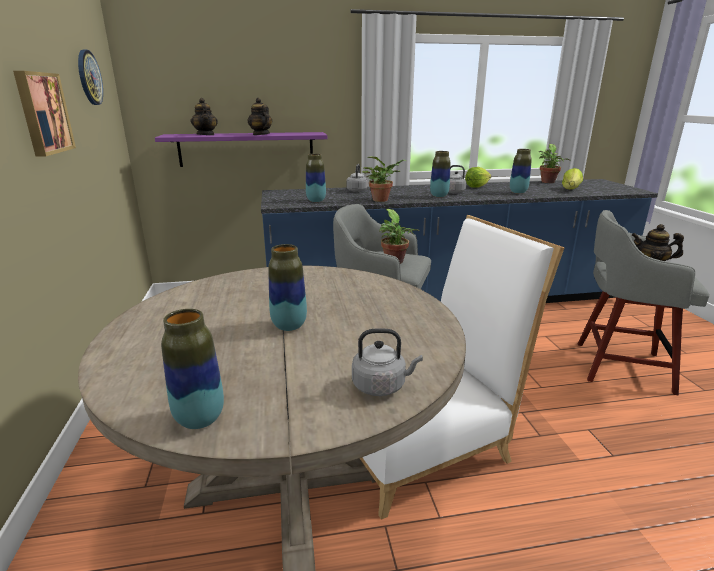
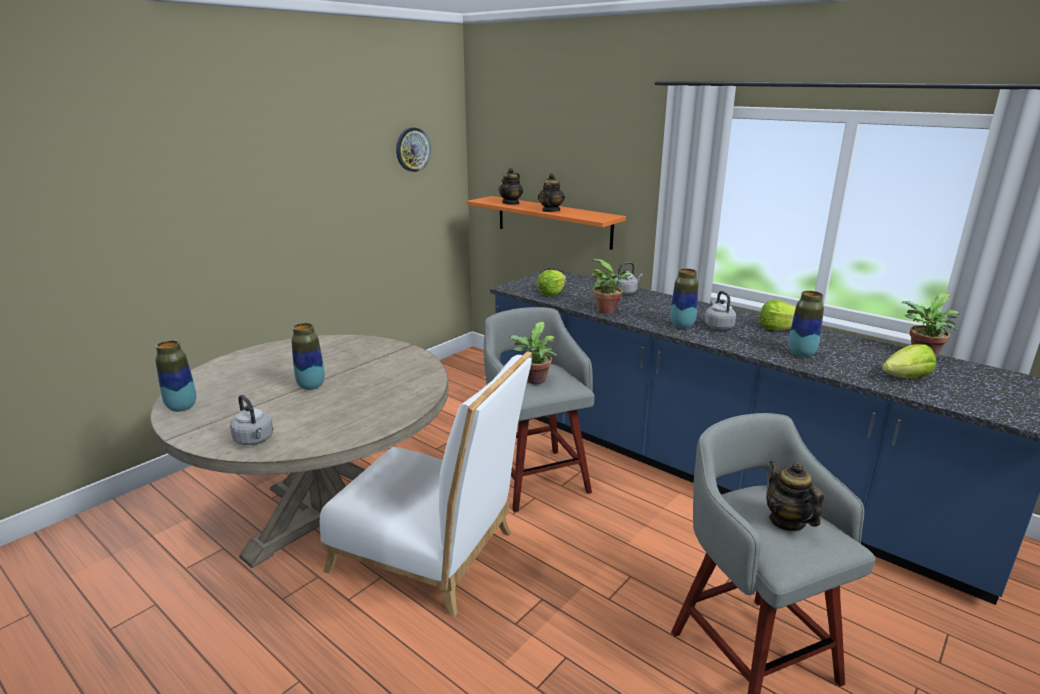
camera: 50 degrees right, 0 degrees up
(42, 113) = (329, 186): picture -> none
(246, 149) = (553, 221): purple shelf -> orange shelf
(316, 201) = (551, 293): vase -> lettuce

